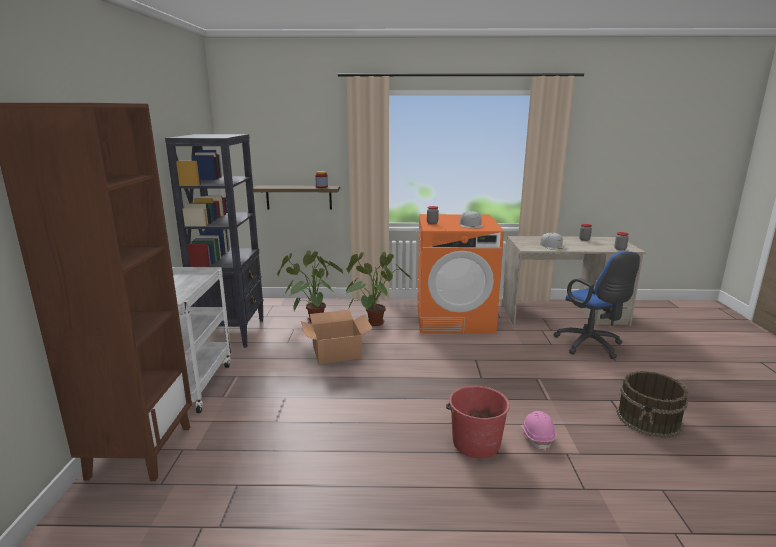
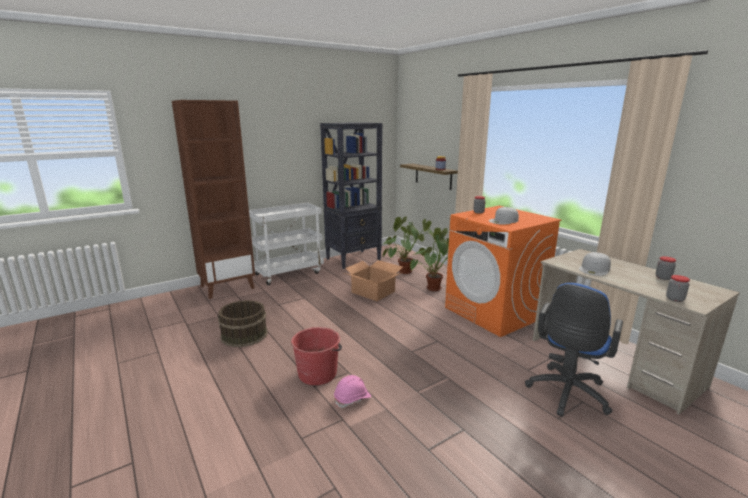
camera: 55 degrees right, 0 degrees up
(649, 419) = (456, 463): brown bucket -> brown bucket (244, 335)

